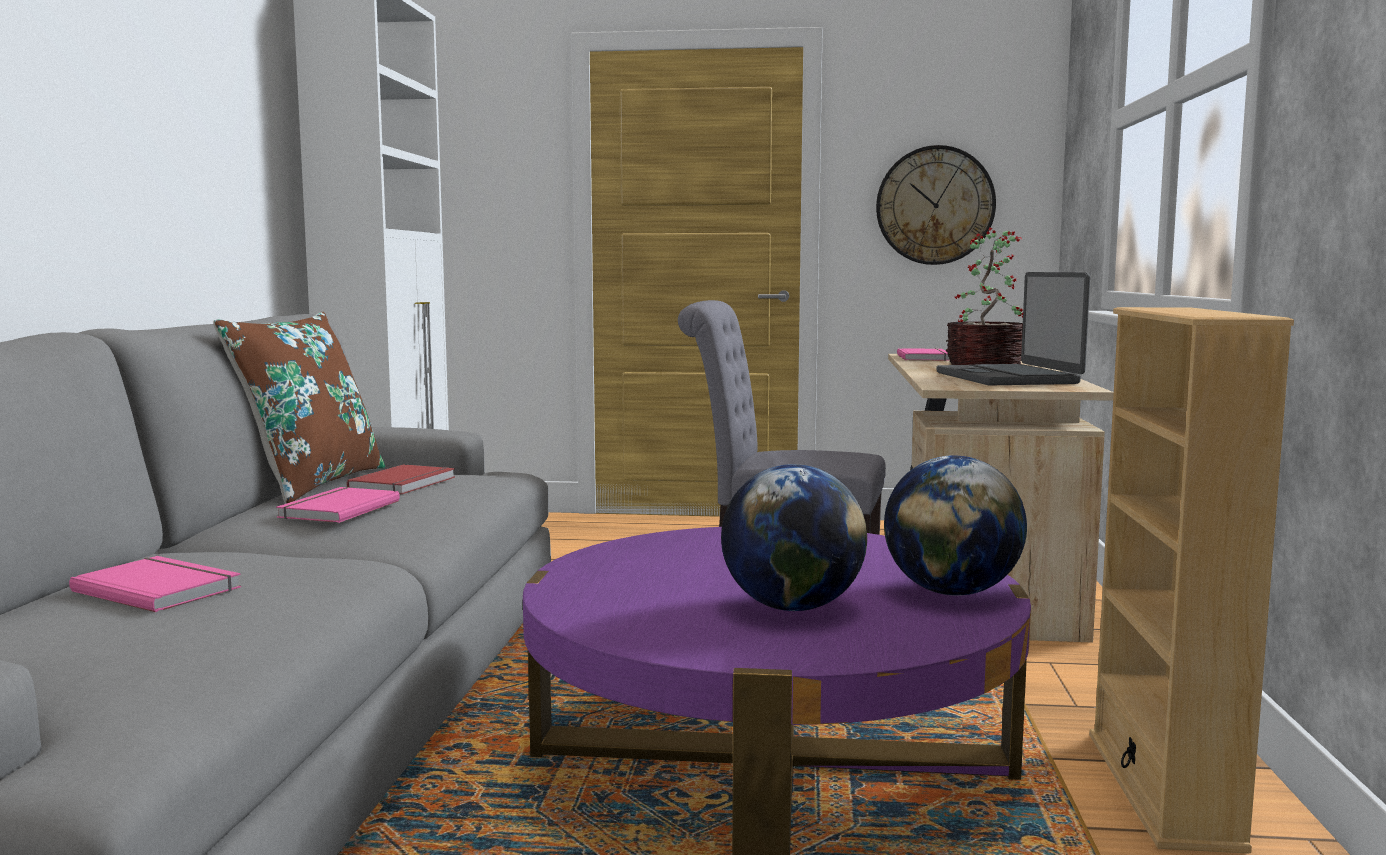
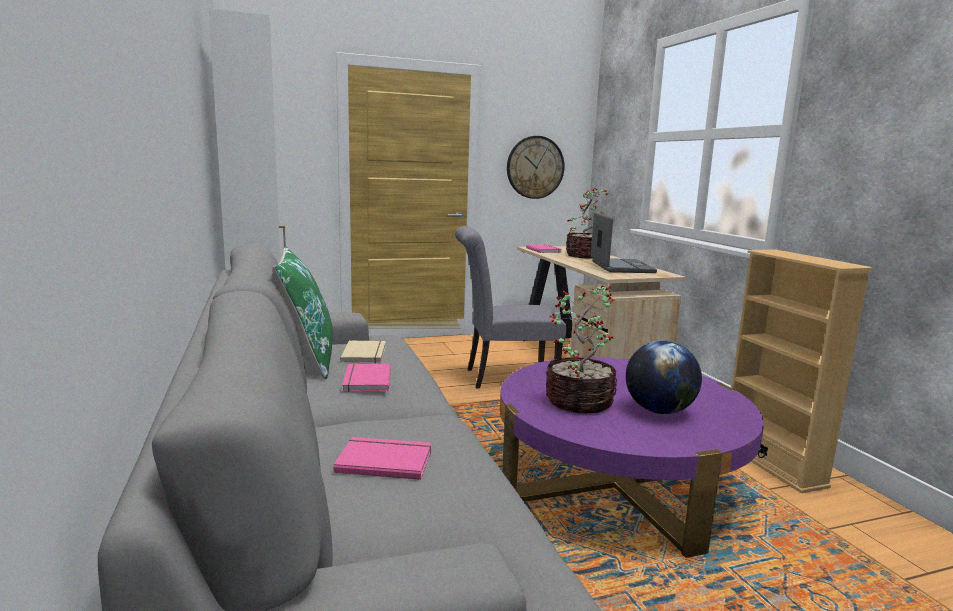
camera: 25 degrees left, 5 degrees up
(310, 484) = (306, 360): brown pillow -> green pillow
(405, 483) = (366, 354): red book -> beige book
(671, 580) = (580, 401): none -> potted plant
(951, 592) = (704, 391): globe -> none
(1008, 378) = (620, 267): laptop -> laptop turned 150 degrees counterclockwise

